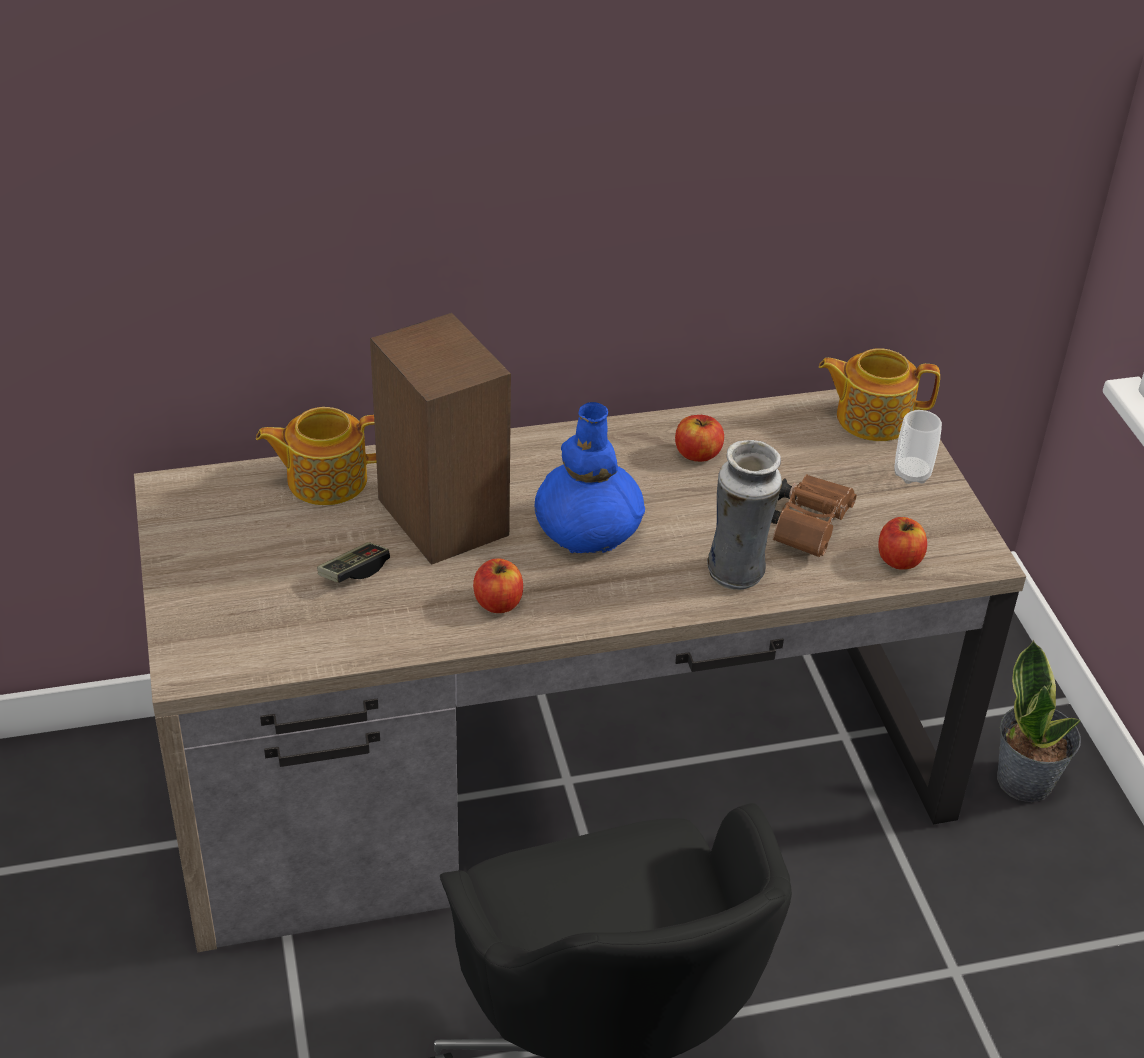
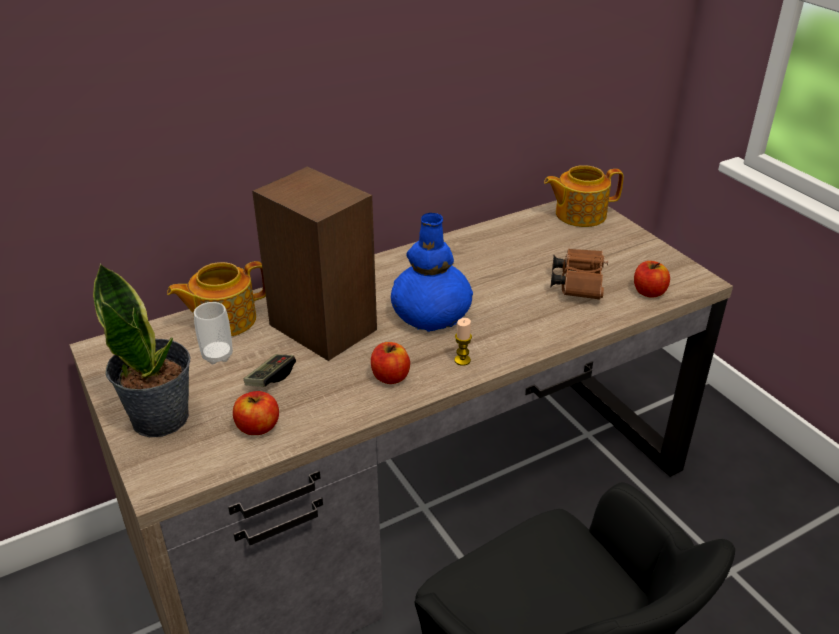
camera: 15 degrees left, 5 degrees down
(597, 601) = (462, 360): none -> candle
(697, 454) = (481, 254): apple -> apple (258, 427)
(737, 573) = (549, 322): vase -> none
(912, 474) = (624, 241): cup -> cup (217, 355)
(1026, 780) = (708, 435): potted plant -> potted plant (161, 417)

